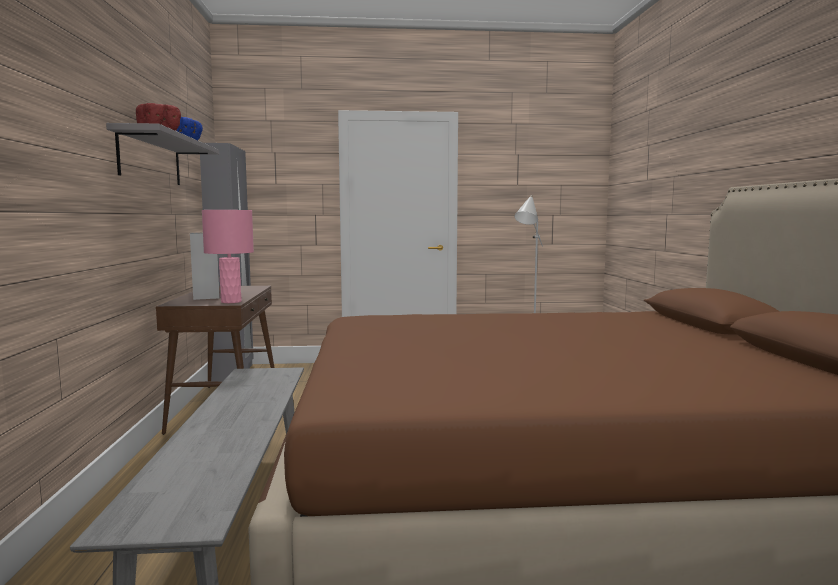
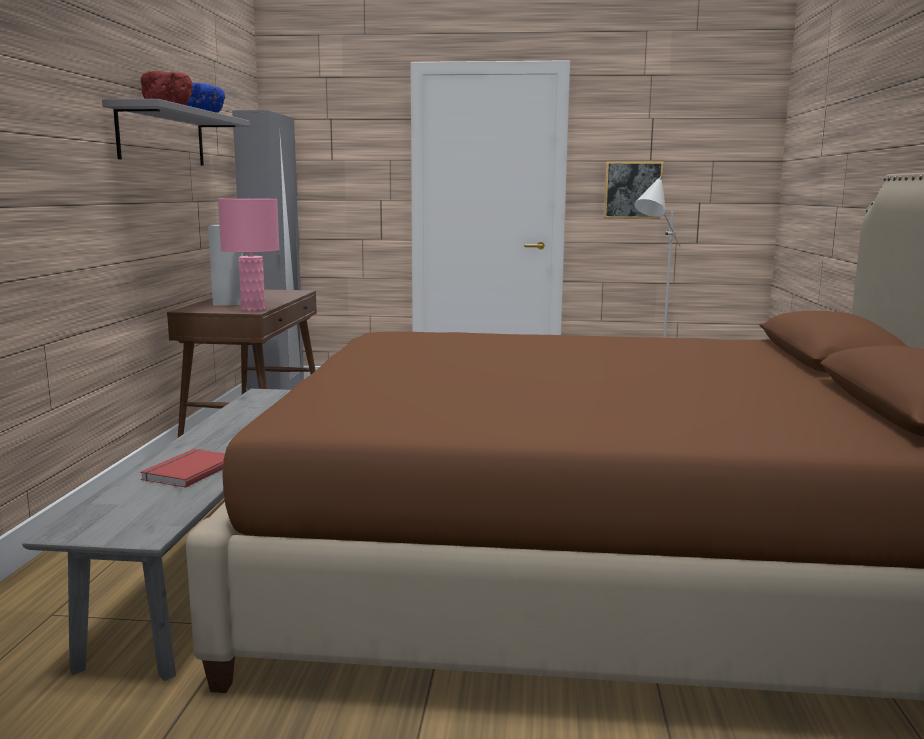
camera: 10 degrees right, 5 degrees up
(213, 450) = (187, 471): none -> red book
(506, 206) = (633, 190): none -> picture

